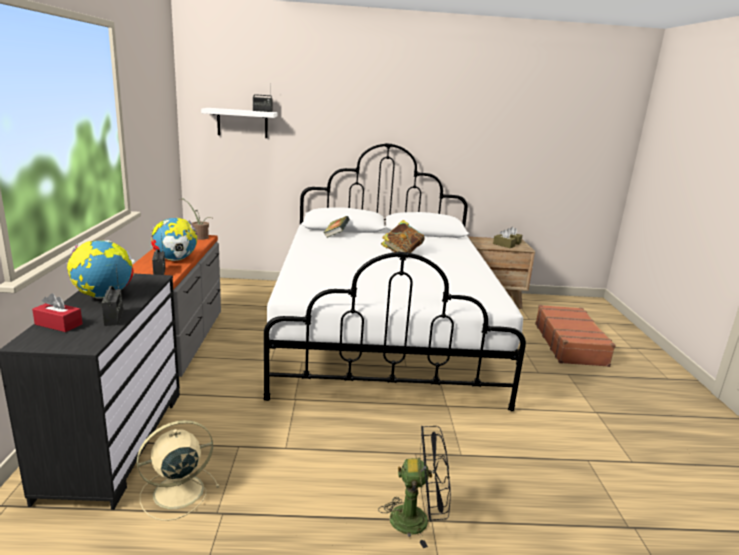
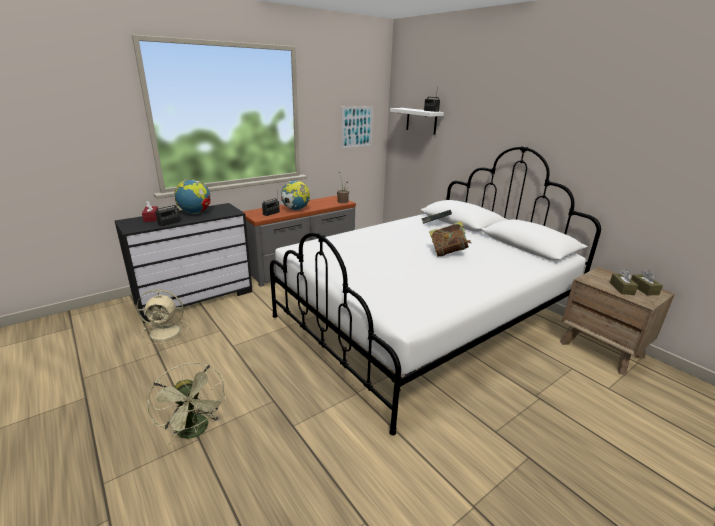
camera: 55 degrees right, 5 degrees up
(162, 135) = (357, 127): none -> picture
(176, 492) = (166, 332): beige fan -> beige fan turned 150 degrees clockwise
(418, 519) = (195, 431): black fan -> green fan
(570, 344) = (607, 439): brown suitcase -> none

